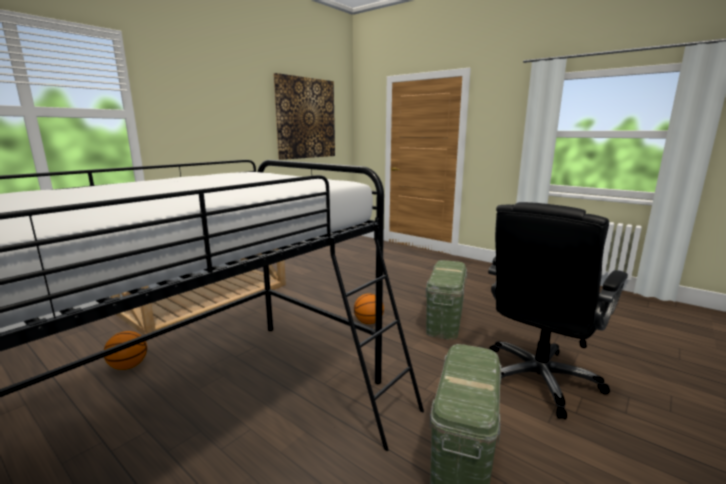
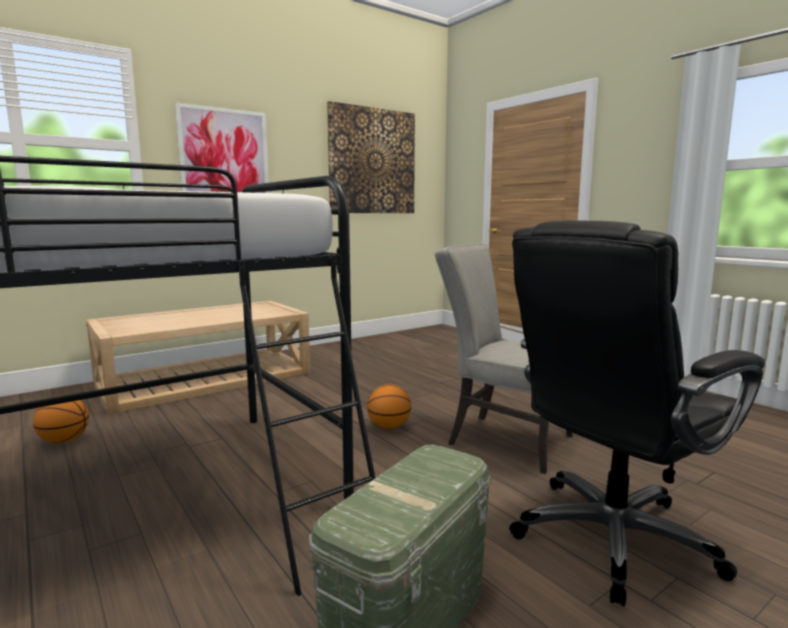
camera: 15 degrees right, 5 degrees down
(201, 118) = (224, 154): none -> picture
(444, 321) = (502, 439): green storage box -> grey chair

